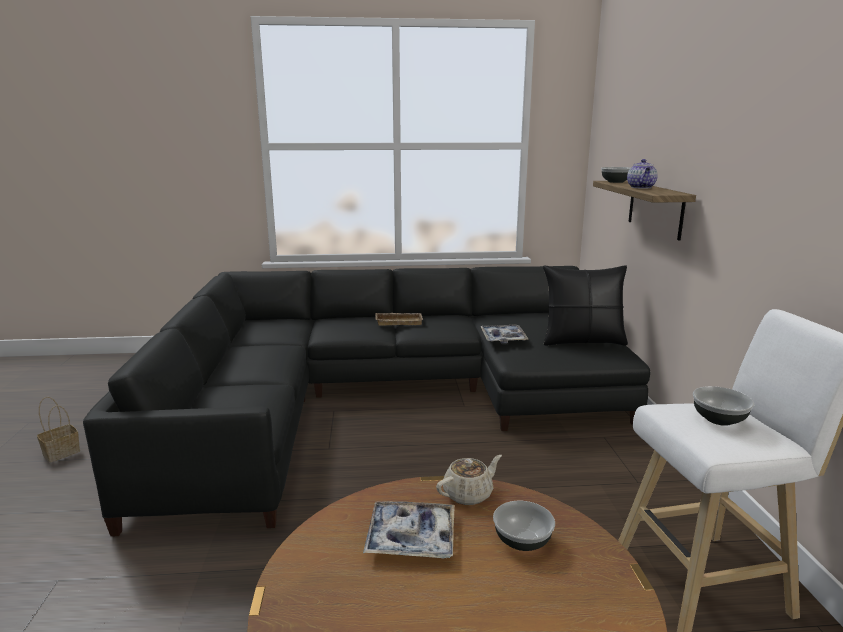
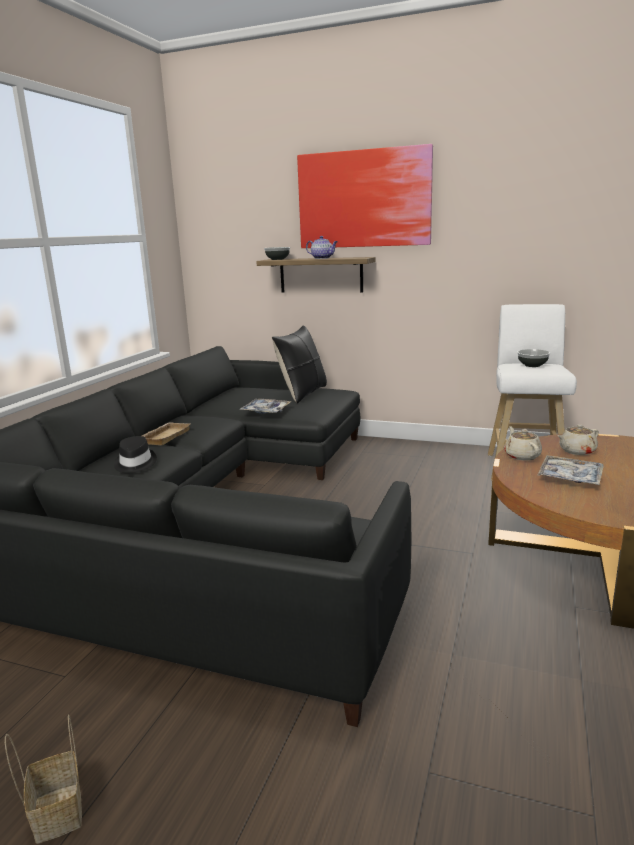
camera: 65 degrees left, 0 degrees up
(336, 327) = (134, 464): none -> black hat
(523, 541) = (576, 451): bowl -> beige teapot
(699, 113) = (364, 199): none -> picture

